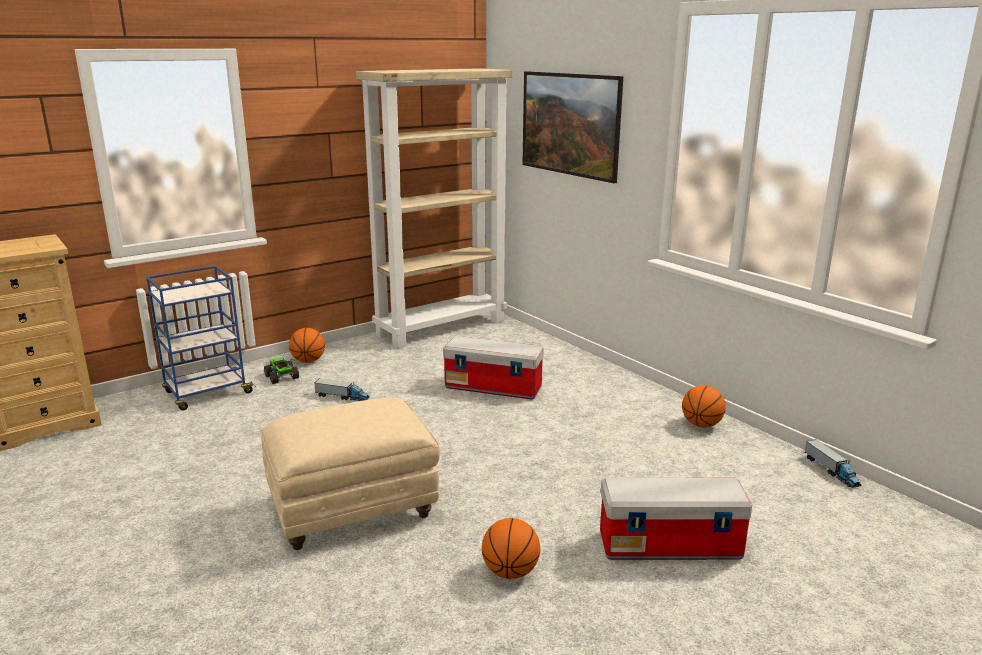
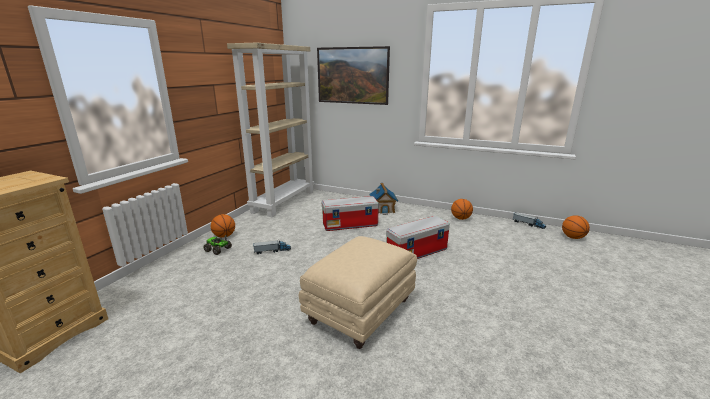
camera: 30 degrees left, 0 degrees up
(207, 393) = (174, 273): blue cart -> none
(510, 572) = (479, 313): basketball -> basketball (573, 237)
(580, 375) = (383, 209): none -> toy house
(671, 545) = (521, 274): storage box -> storage box (417, 252)

